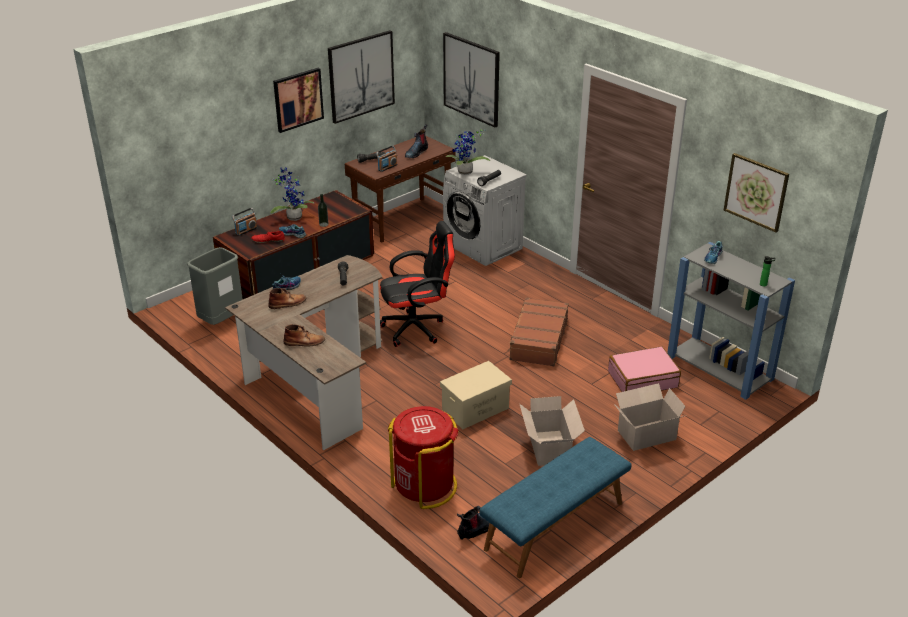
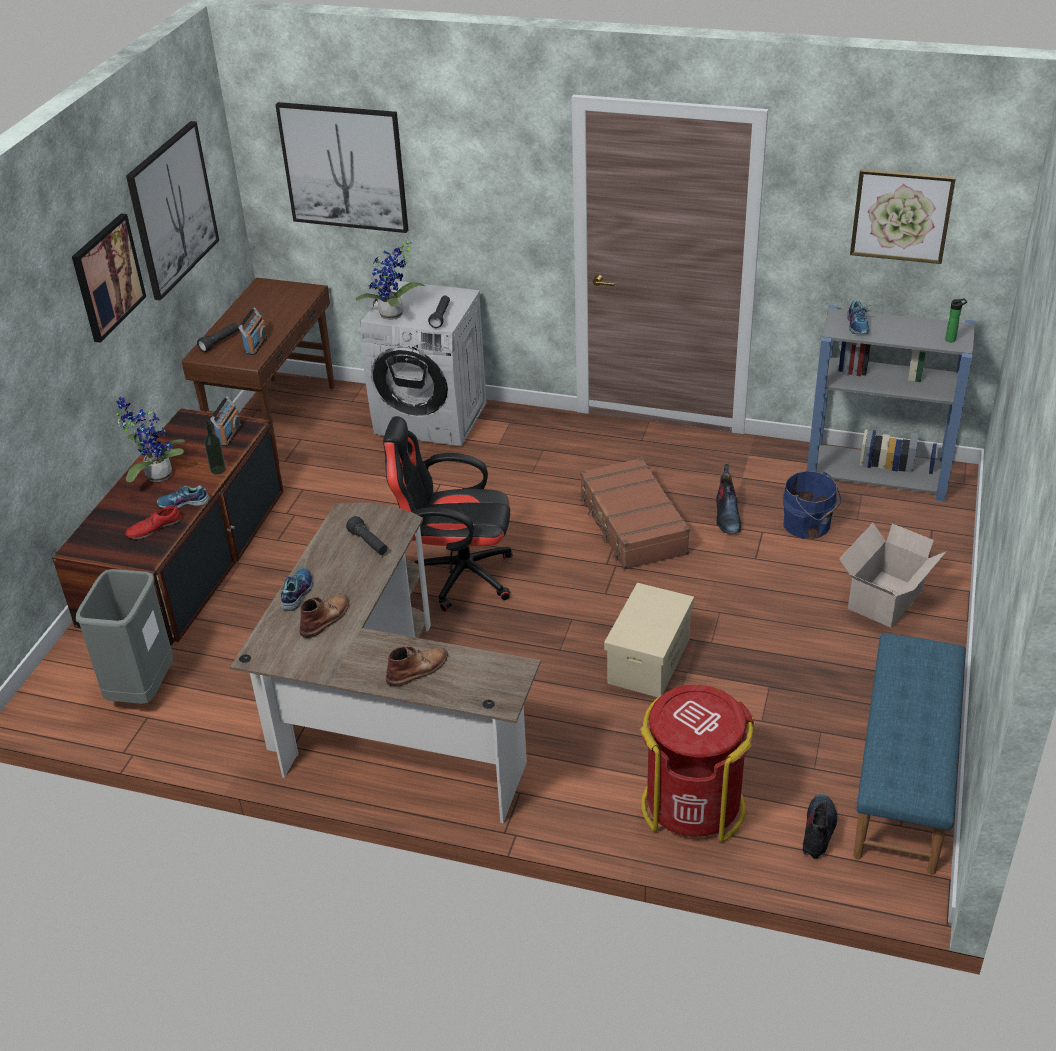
camera: 30 degrees left, 5 degrees up
(246, 230) = (100, 526): radio -> radio (229, 435)
(416, 152) = (276, 308): boot -> boot (727, 516)
(418, 328) = (456, 576): black office chair -> black office chair turned 120 degrees counterclockwise
(549, 449) = (794, 673): cardboard box -> none
(642, 379) = (808, 525): pink suitcase -> blue bucket

